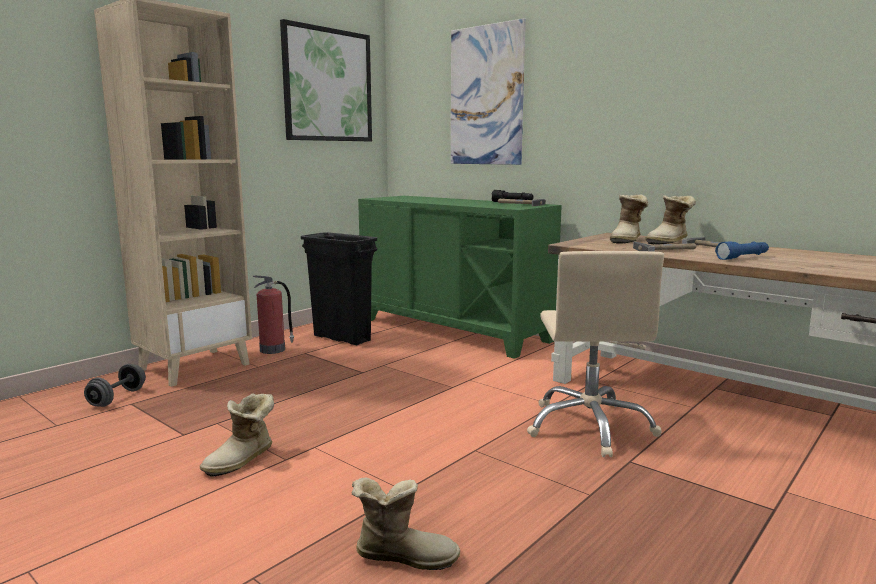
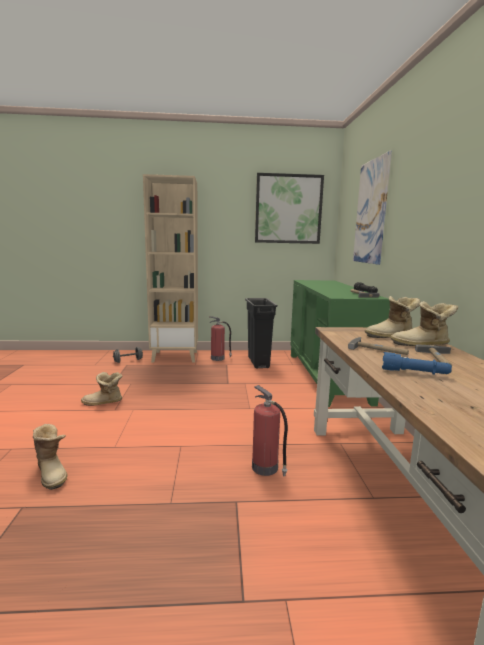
camera: 45 degrees right, 0 degrees up
(590, 426) = (266, 468): beige office chair -> fire extinguisher

